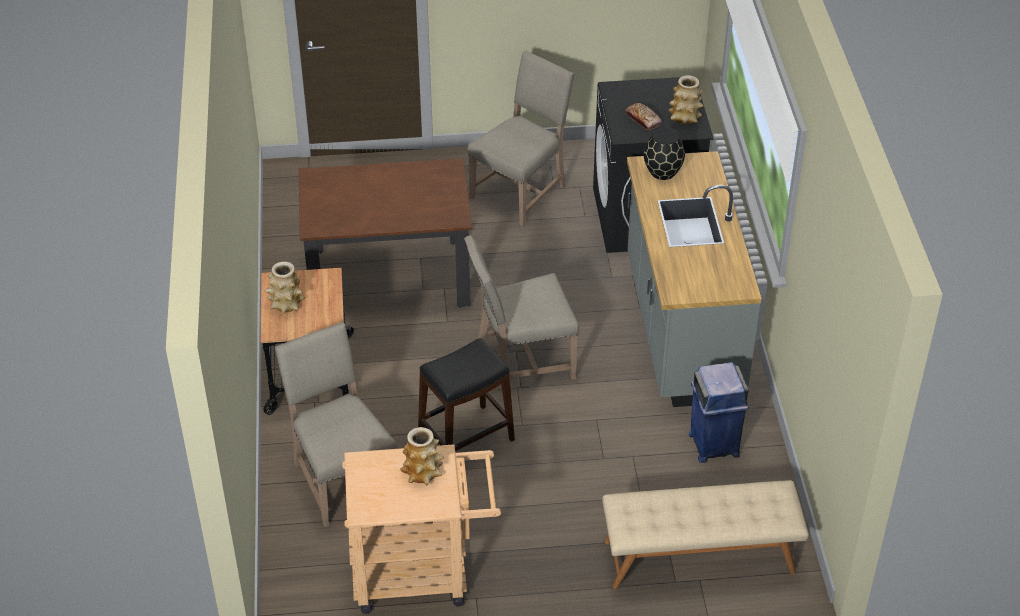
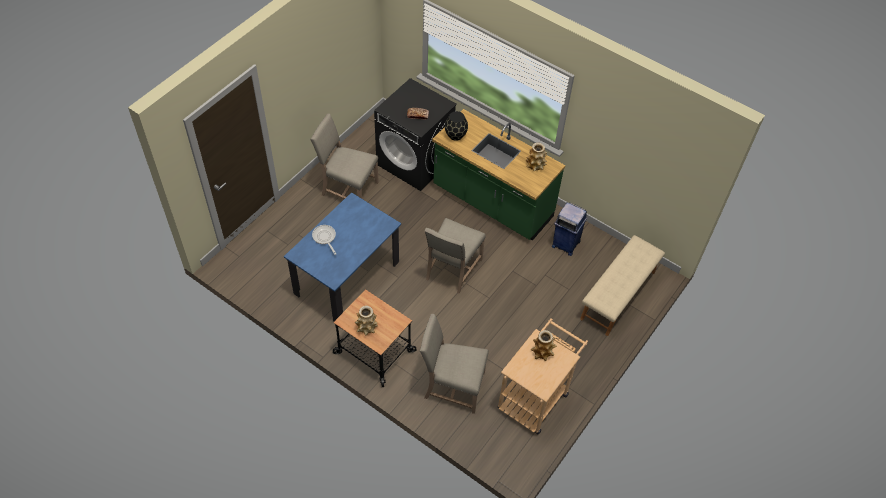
camera: 50 degrees left, 10 degrees up
(366, 181) = (325, 238): none -> frying pan
(389, 279) = (347, 278): brown dining table -> blue dining table
(465, 438) = (476, 323): black stool -> none
(521, 191) = (347, 189): beige chair -> beige chair turned 60 degrees counterclockwise
(681, 328) = (492, 203): grey counter -> green counter
(685, 118) = (433, 102): vase -> vase (535, 165)

